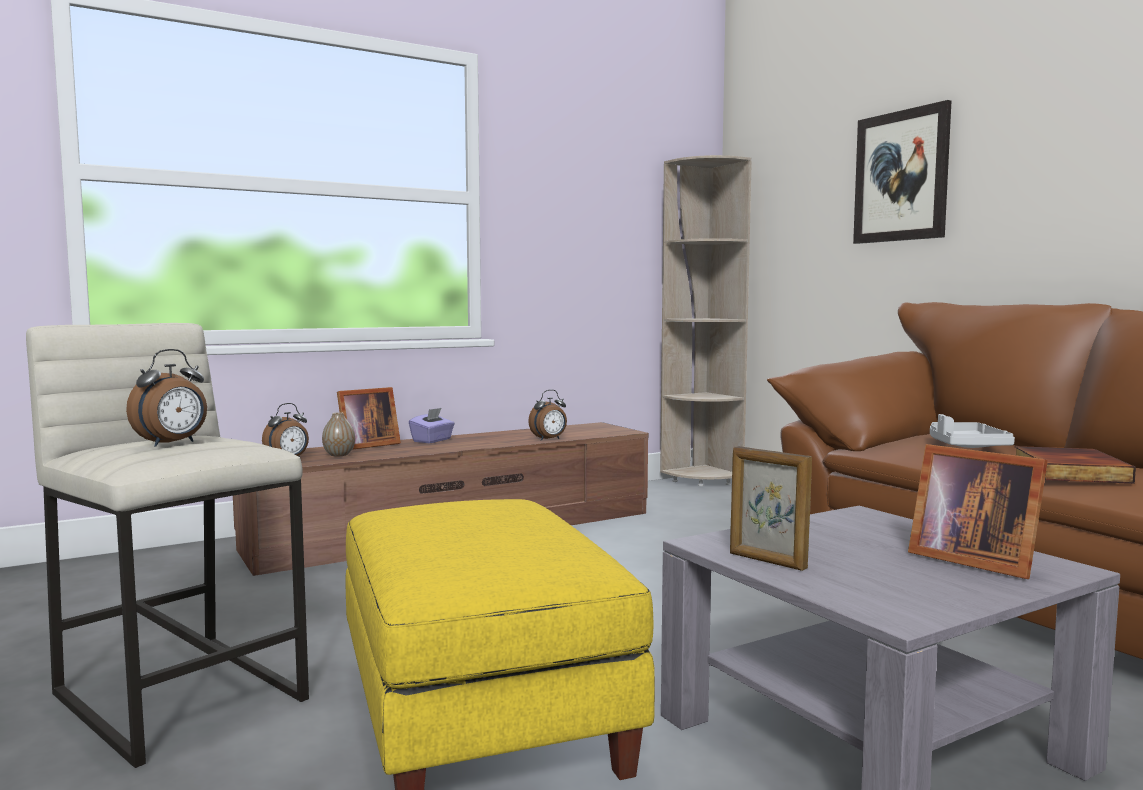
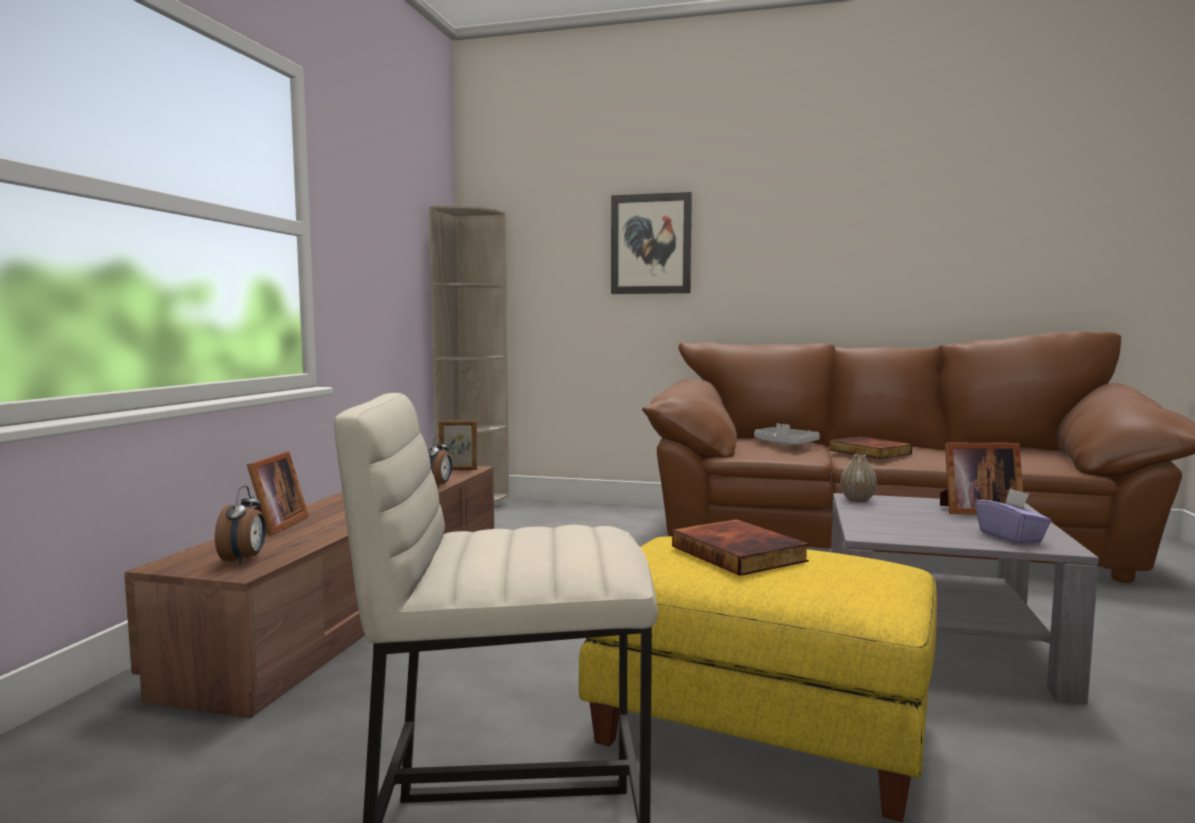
camera: 45 degrees left, 0 degrees up
(173, 443) = (557, 541): alarm clock -> none
(339, 455) = (283, 541): vase -> vase (857, 500)
(432, 440) = (328, 507): purple tissue box -> purple tissue box (1011, 537)
(485, 517) = (740, 553): none -> book
(767, 561) = (927, 536): picture frame -> picture frame (458, 469)

